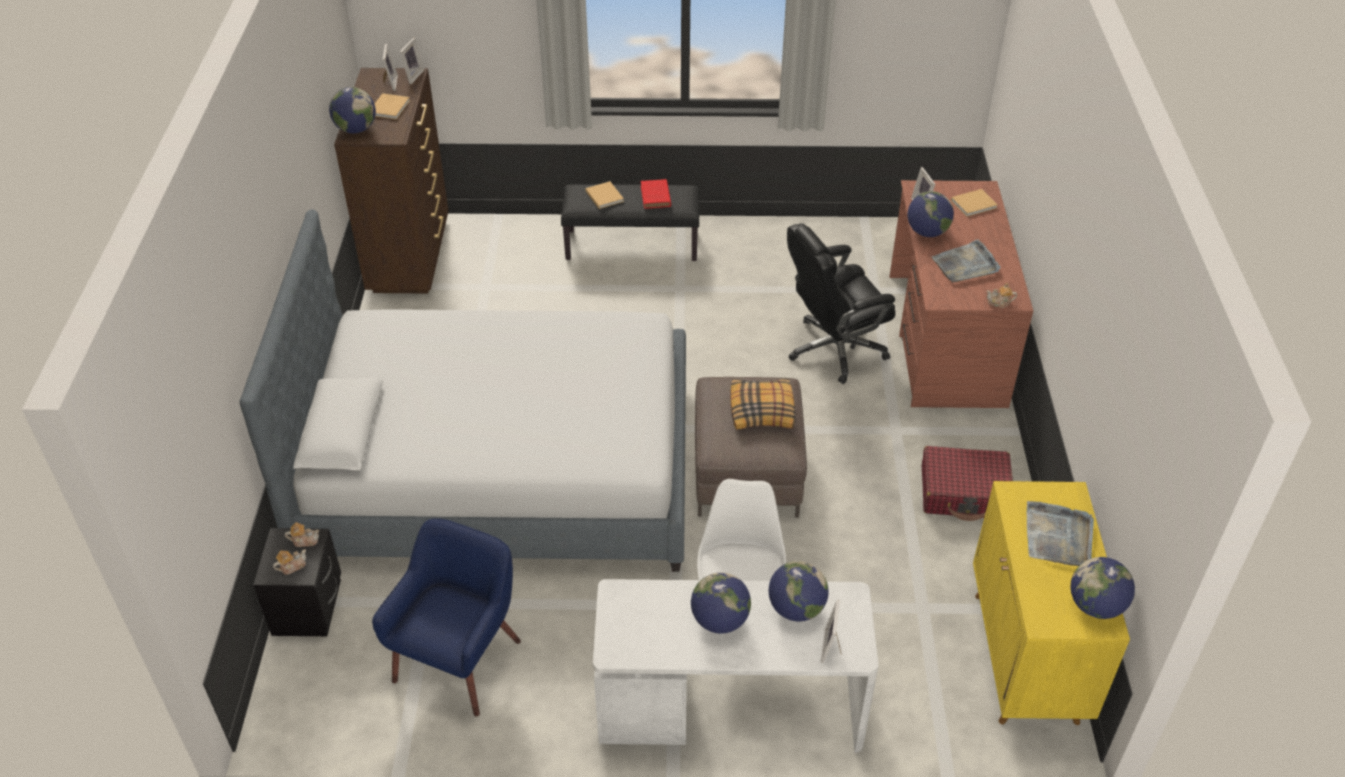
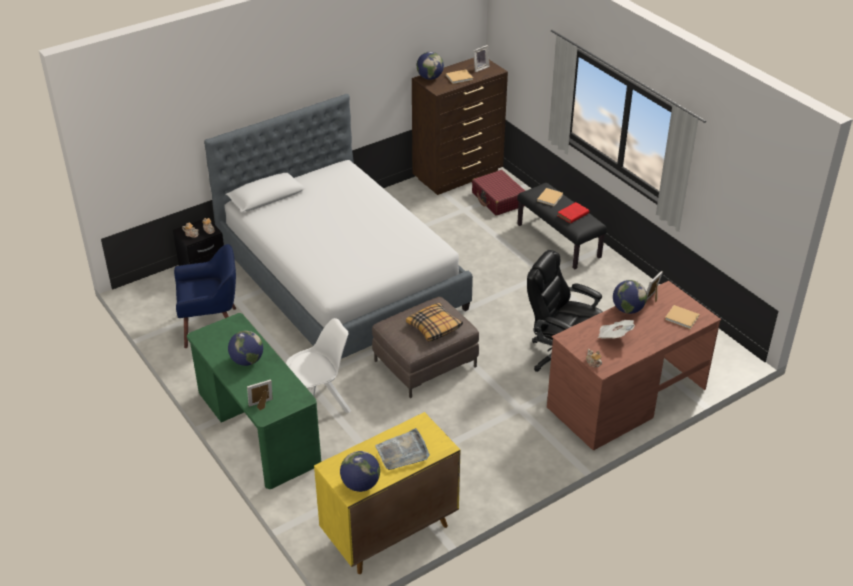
camera: 55 degrees right, 5 degrees down
(412, 76) = (494, 70): picture frame -> none
(729, 707) = (257, 428): white desk -> green desk
(796, 609) = (276, 383): globe -> none
(965, 265) = (614, 336): grey tray -> newspaper
(965, 493) = (496, 458): red suitcase -> red suitcase (498, 199)

